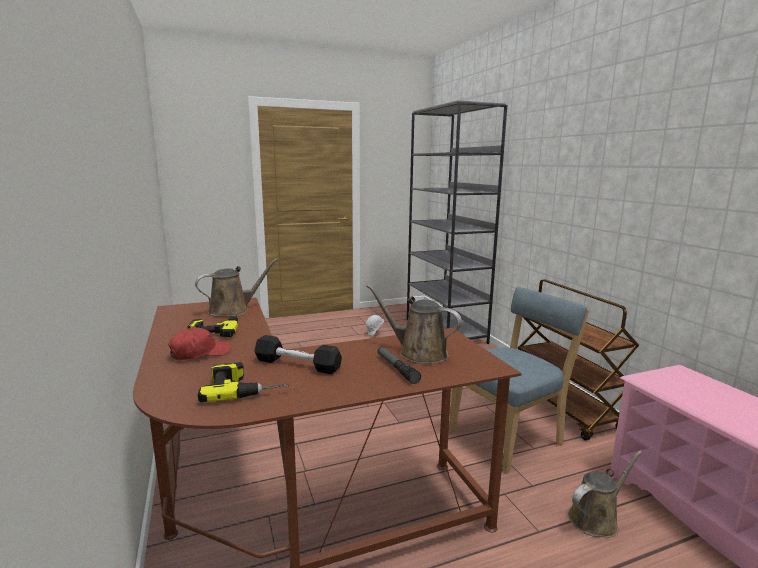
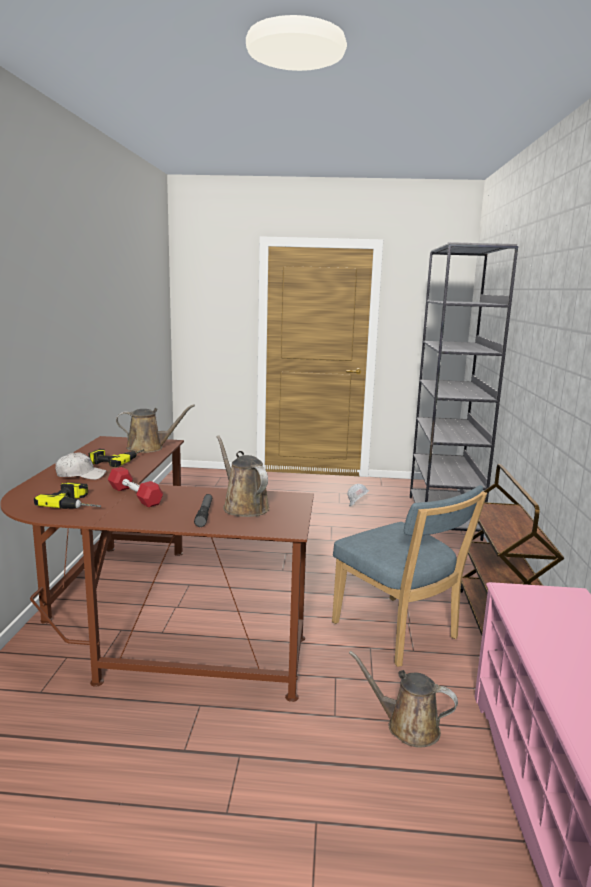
camera: 25 degrees right, 0 degrees up
(200, 353) = (80, 475): red cap -> white cap
(297, 364) = (135, 496): black dumbbell -> red dumbbell
(509, 436) = (398, 633): blue chair -> blue chair turned 60 degrees clockwise
(596, 518) = (407, 726): brown watering can -> brown watering can turned 150 degrees counterclockwise

